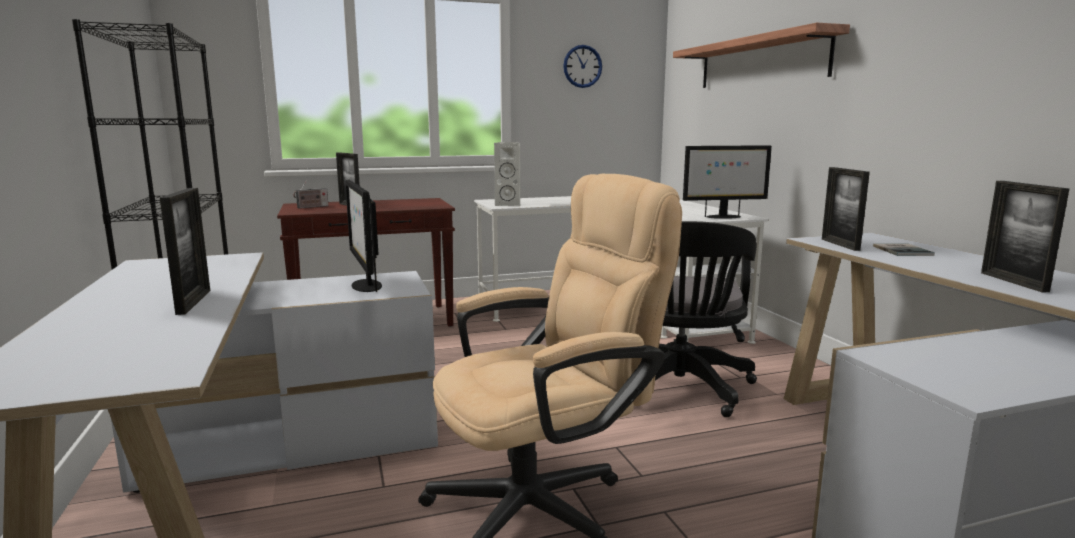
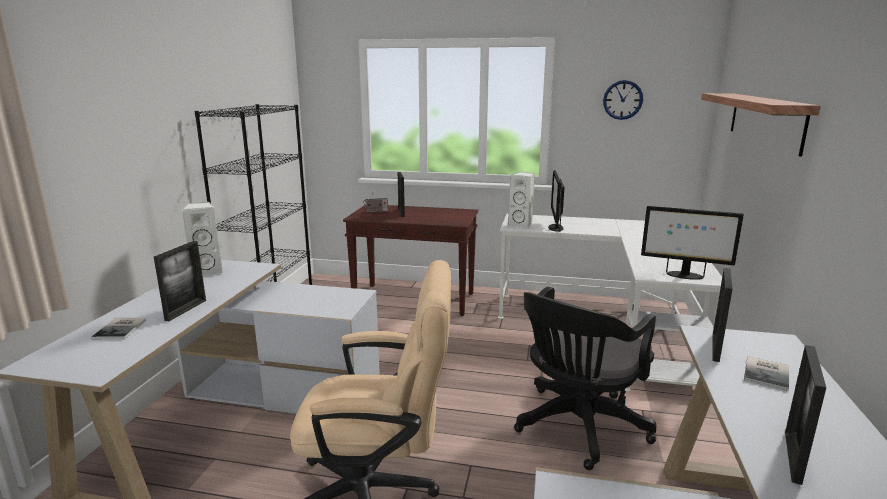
camera: 30 degrees right, 5 degrees up
(106, 333) = (122, 329): none -> book
(151, 269) = (208, 271): none -> white speaker
(366, 285) = (326, 300): monitor -> monitor (555, 227)

